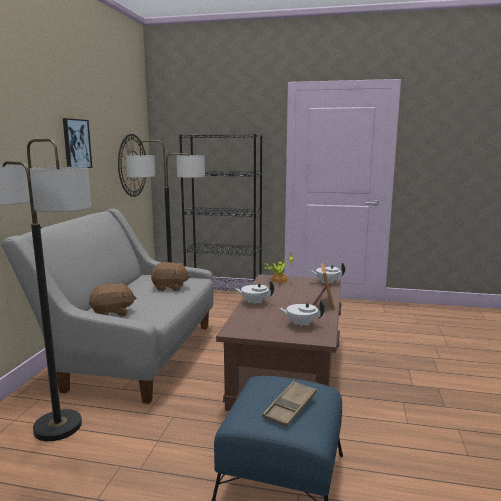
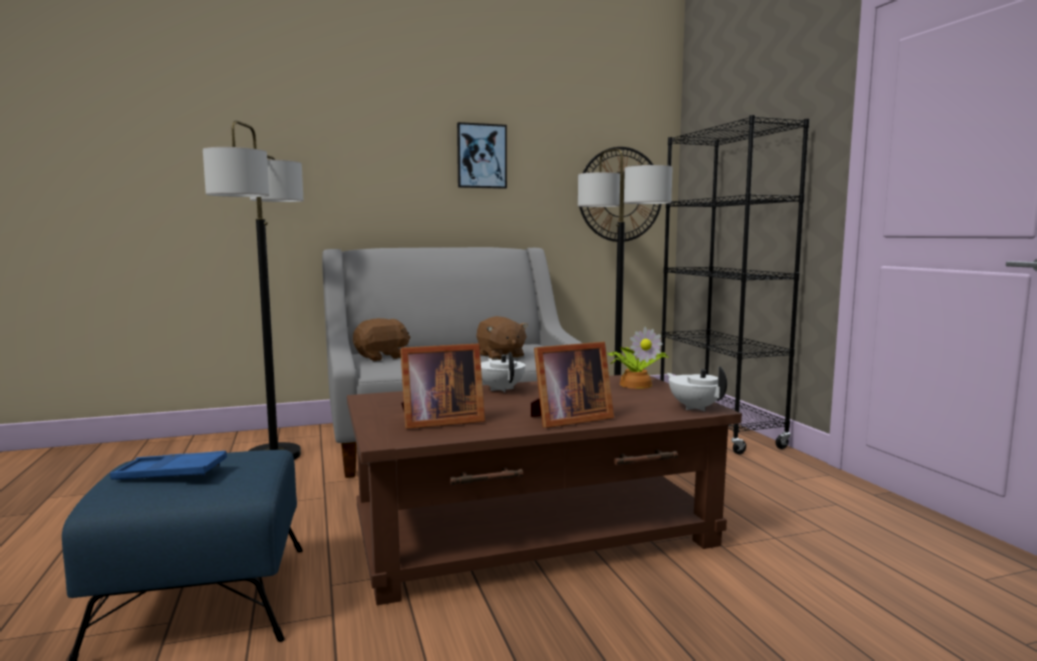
camera: 60 degrees right, 5 degrees down
(112, 313) = (382, 357): brown plush toy -> brown plush toy turned 75 degrees counterclockwise
(290, 408) = (170, 474): brown tray -> blue tray
(301, 324) = (438, 421): white teapot -> picture frame

